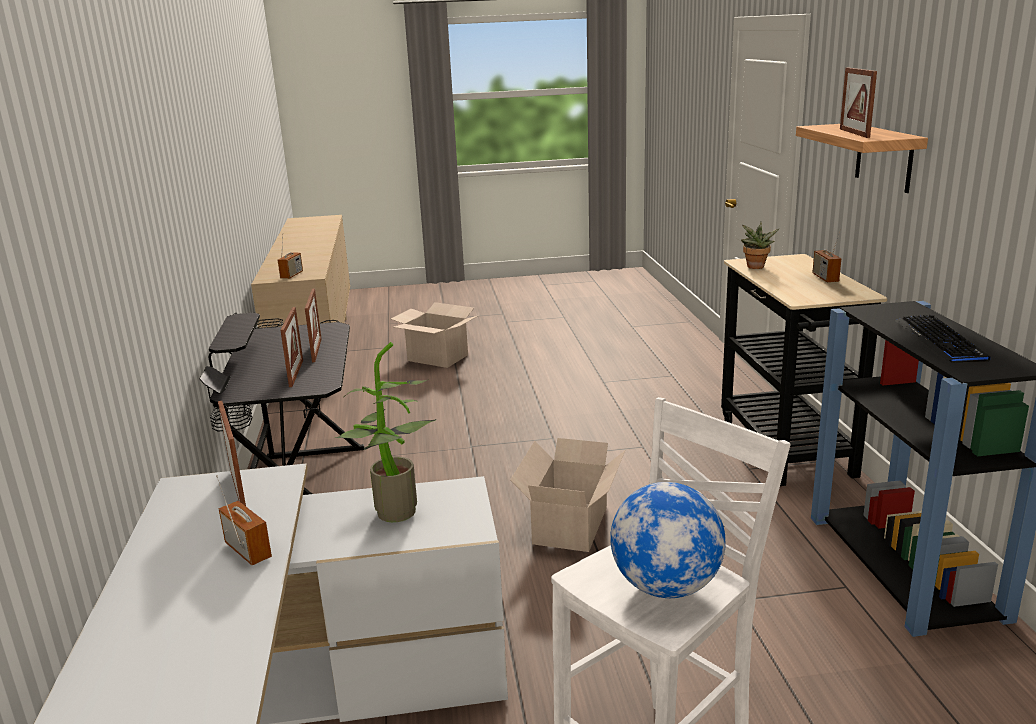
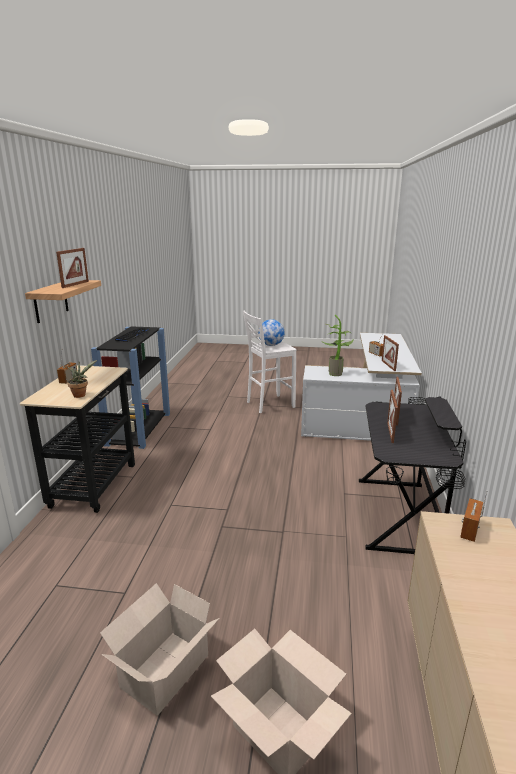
camera: 165 degrees left, 0 degrees up
(572, 524) = (249, 466): cardboard box -> cardboard box (163, 672)

